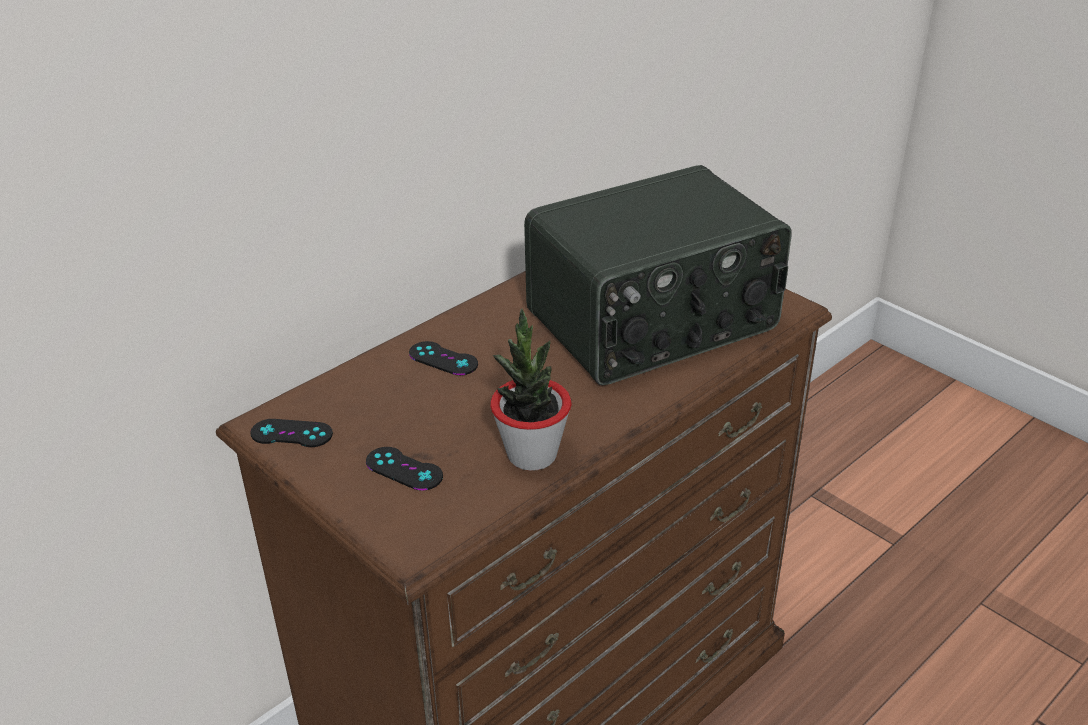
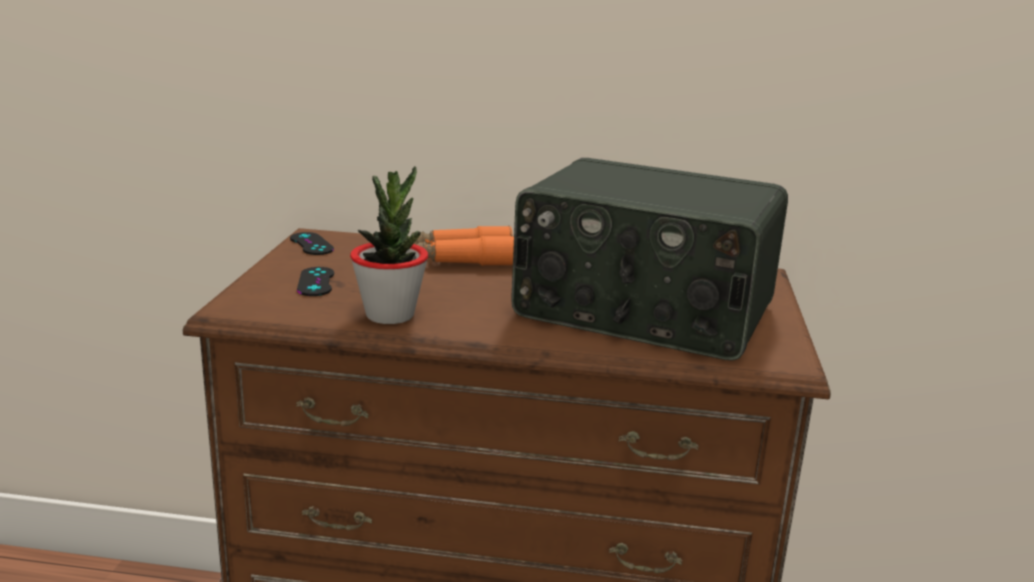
camera: 50 degrees right, 15 degrees down
(443, 359) = (463, 259): black game controller -> orange binoculars

